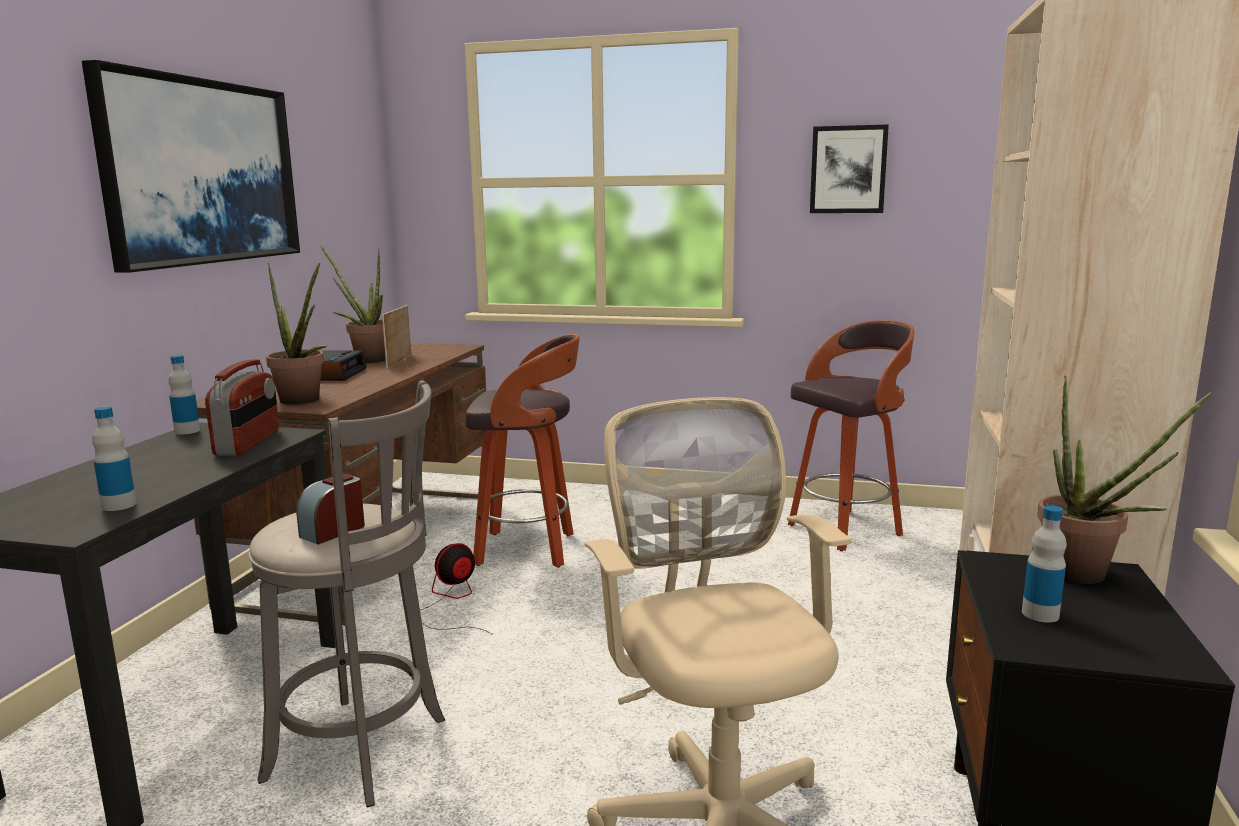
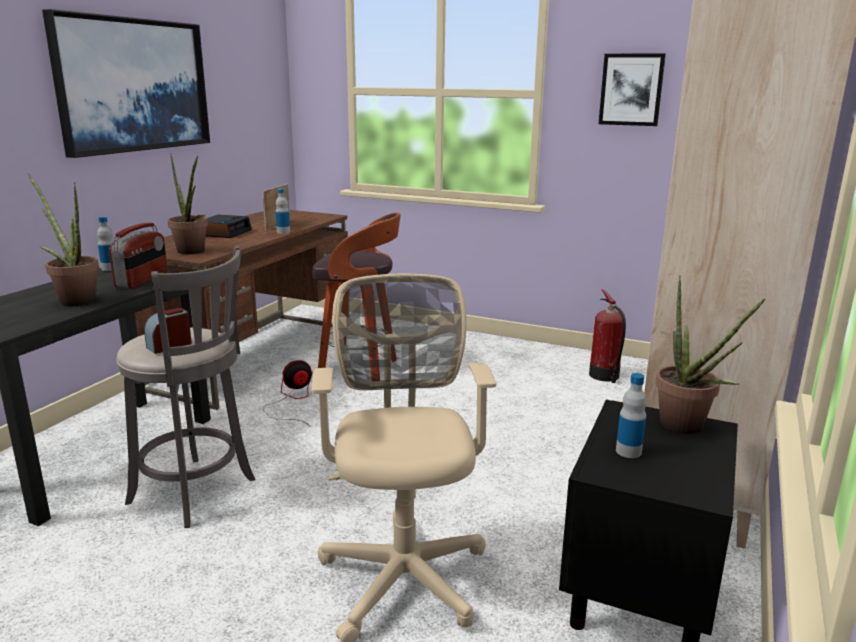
camera: 10 degrees right, 5 degrees up
(119, 505) = (39, 317): bottle -> bottle (283, 232)
(366, 359) = (256, 222): potted plant -> potted plant (74, 300)
(846, 529) = (605, 376): stool -> fire extinguisher

